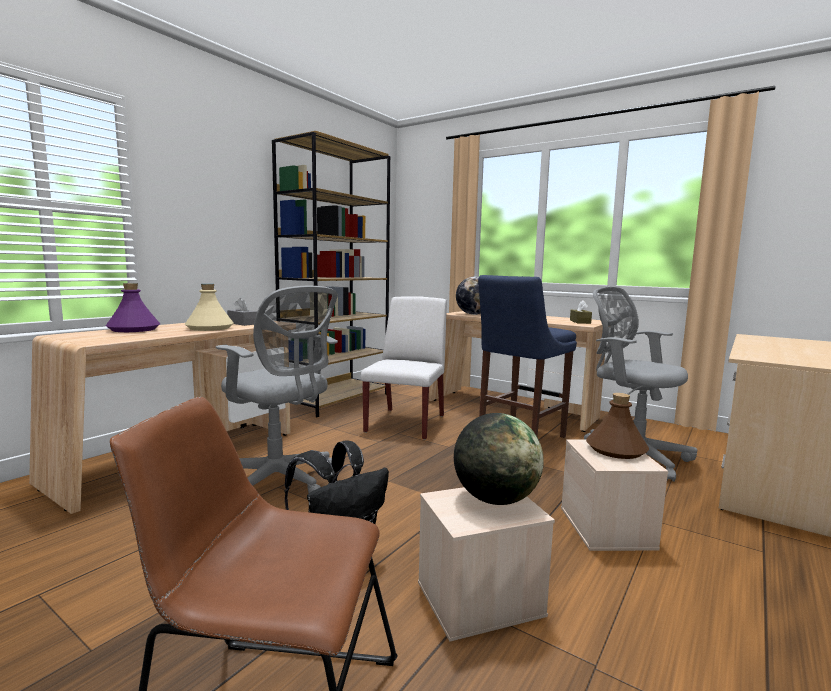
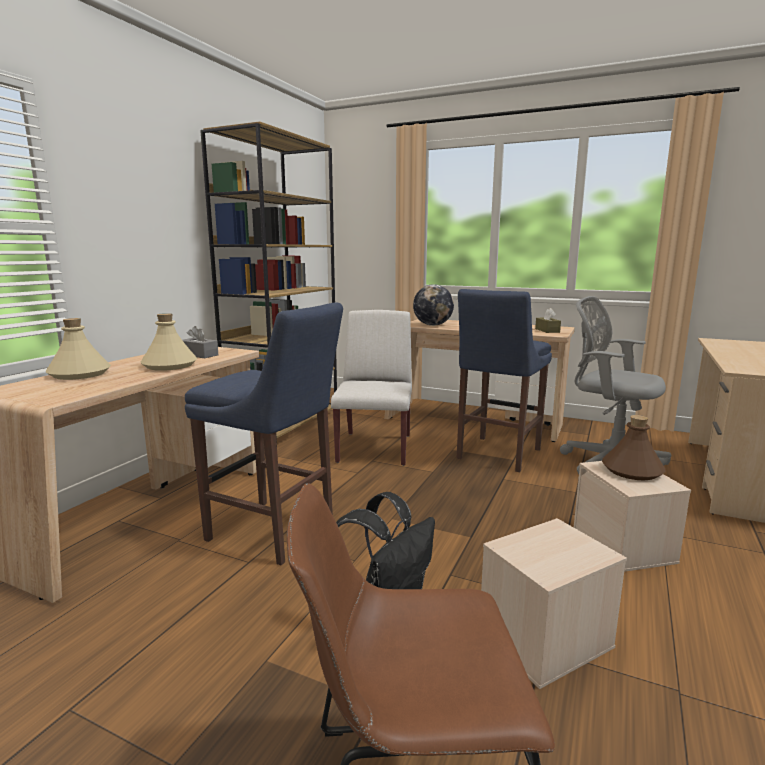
camera: 10 degrees left, 5 degrees up
(133, 329) = (79, 374): purple bottle -> beige bottle
(279, 481) = (275, 532): grey office chair -> blue stool
(495, 500) = (559, 542): globe -> none

